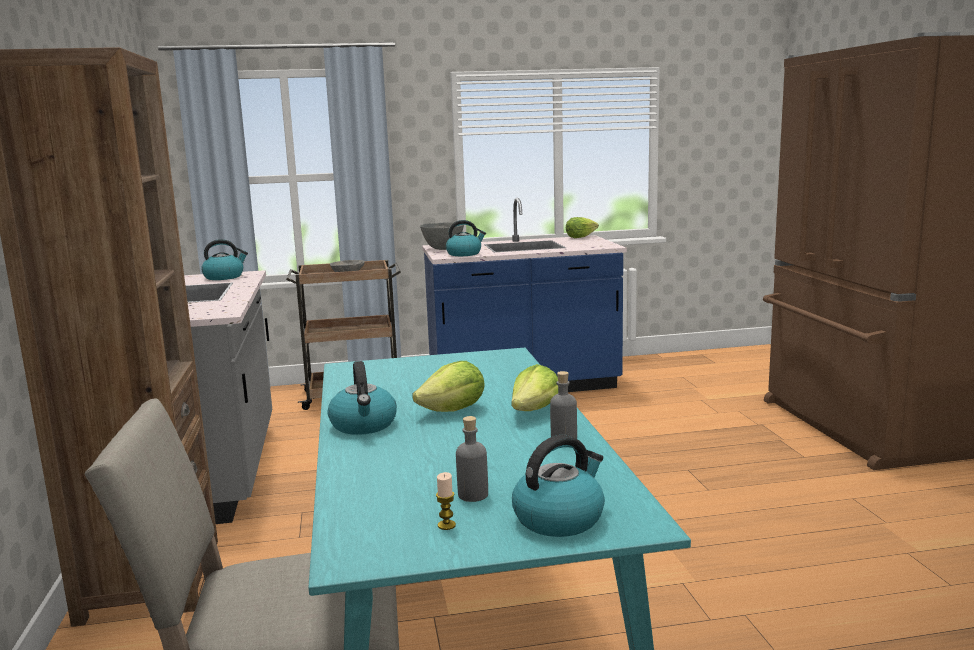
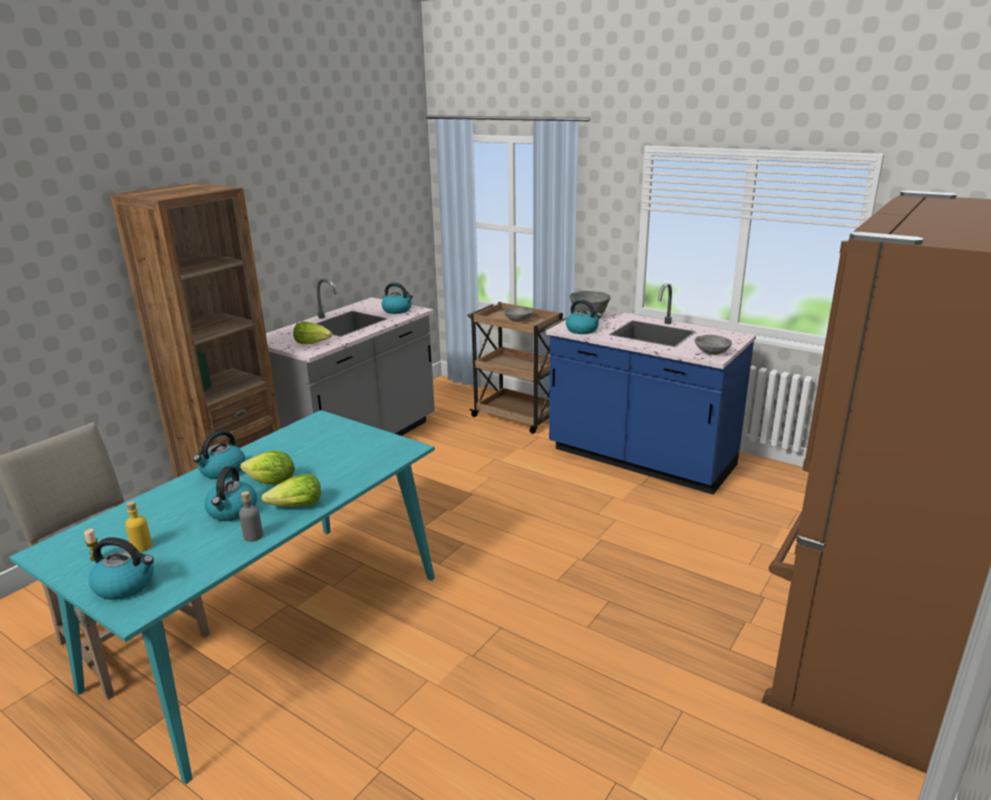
camera: 45 degrees right, 10 degrees up
(473, 495) = (142, 547): grey bottle -> yellow bottle
(481, 438) = (232, 511): none -> kettle
(580, 237) = (732, 334): lettuce -> lettuce (313, 343)
(599, 245) = (711, 353): none -> grey bowl

